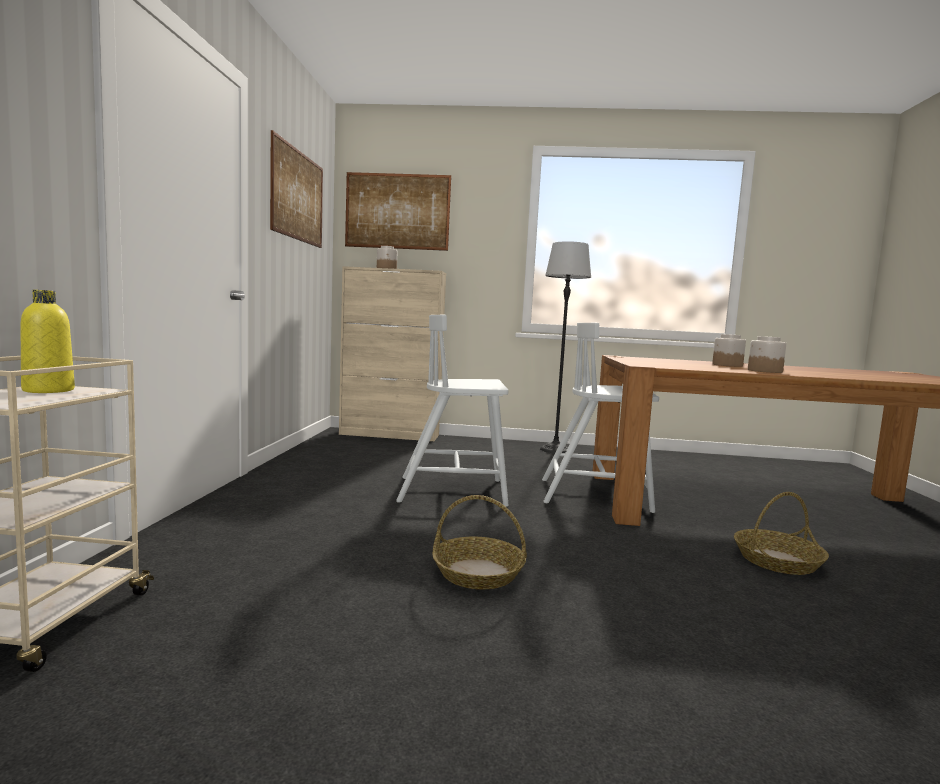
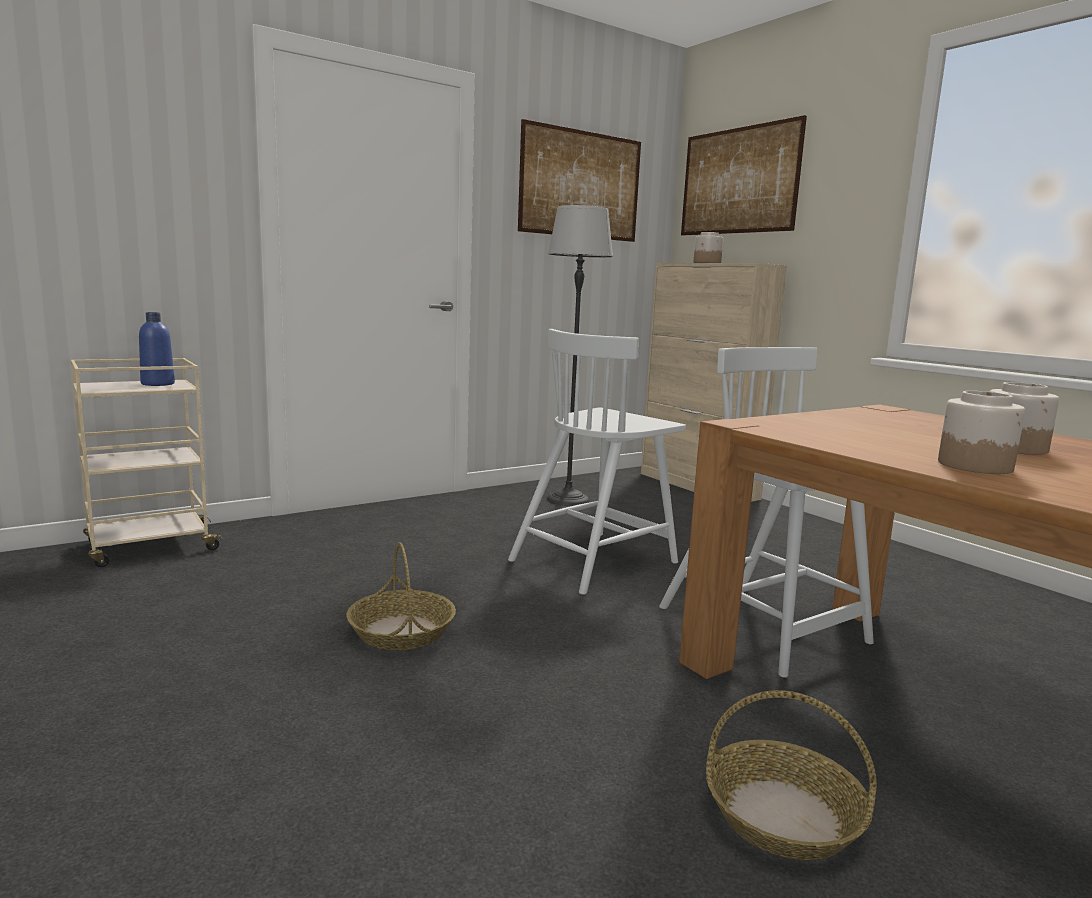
camera: 50 degrees right, 5 degrees up
(48, 390) = (158, 384): yellow bottle -> blue bottle
(454, 491) = (595, 560): white chair -> white chair turned 90 degrees counterclockwise
(555, 450) = (890, 559): floor lamp -> floor lamp (568, 500)

